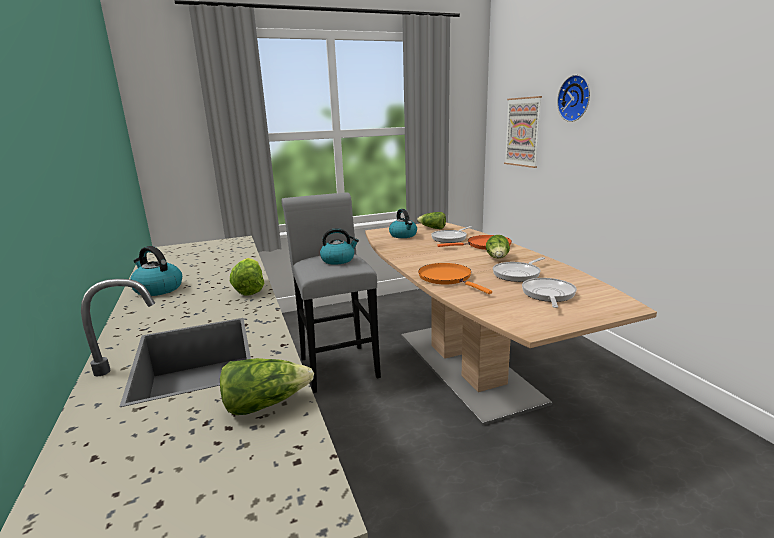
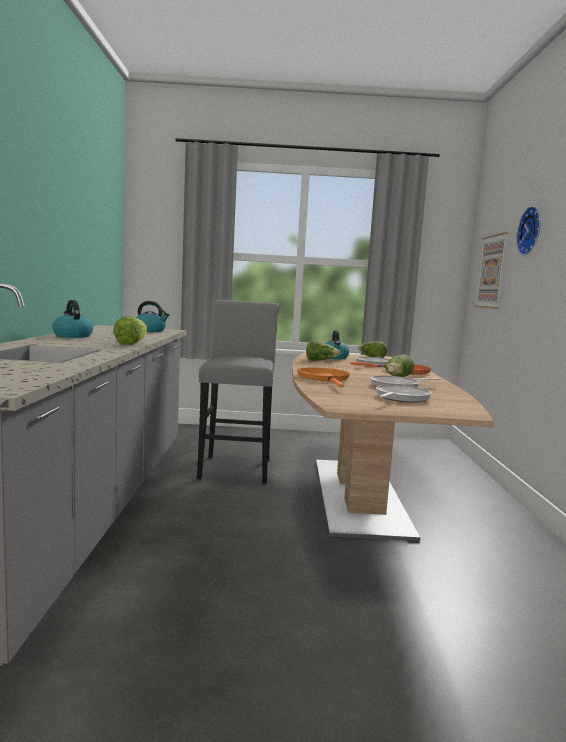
camera: 20 degrees right, 10 degrees down
(265, 404) = (47, 368): lettuce -> lettuce (320, 360)
(338, 260) = (246, 358): kettle -> kettle (150, 331)

